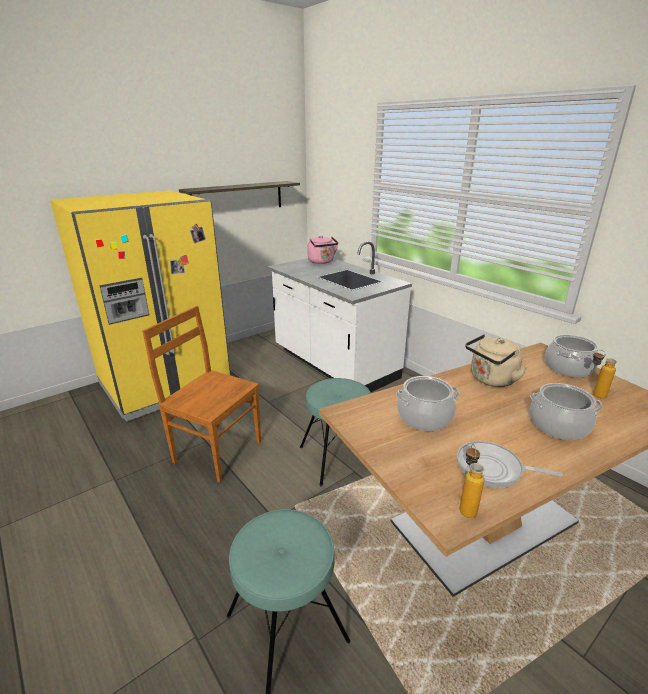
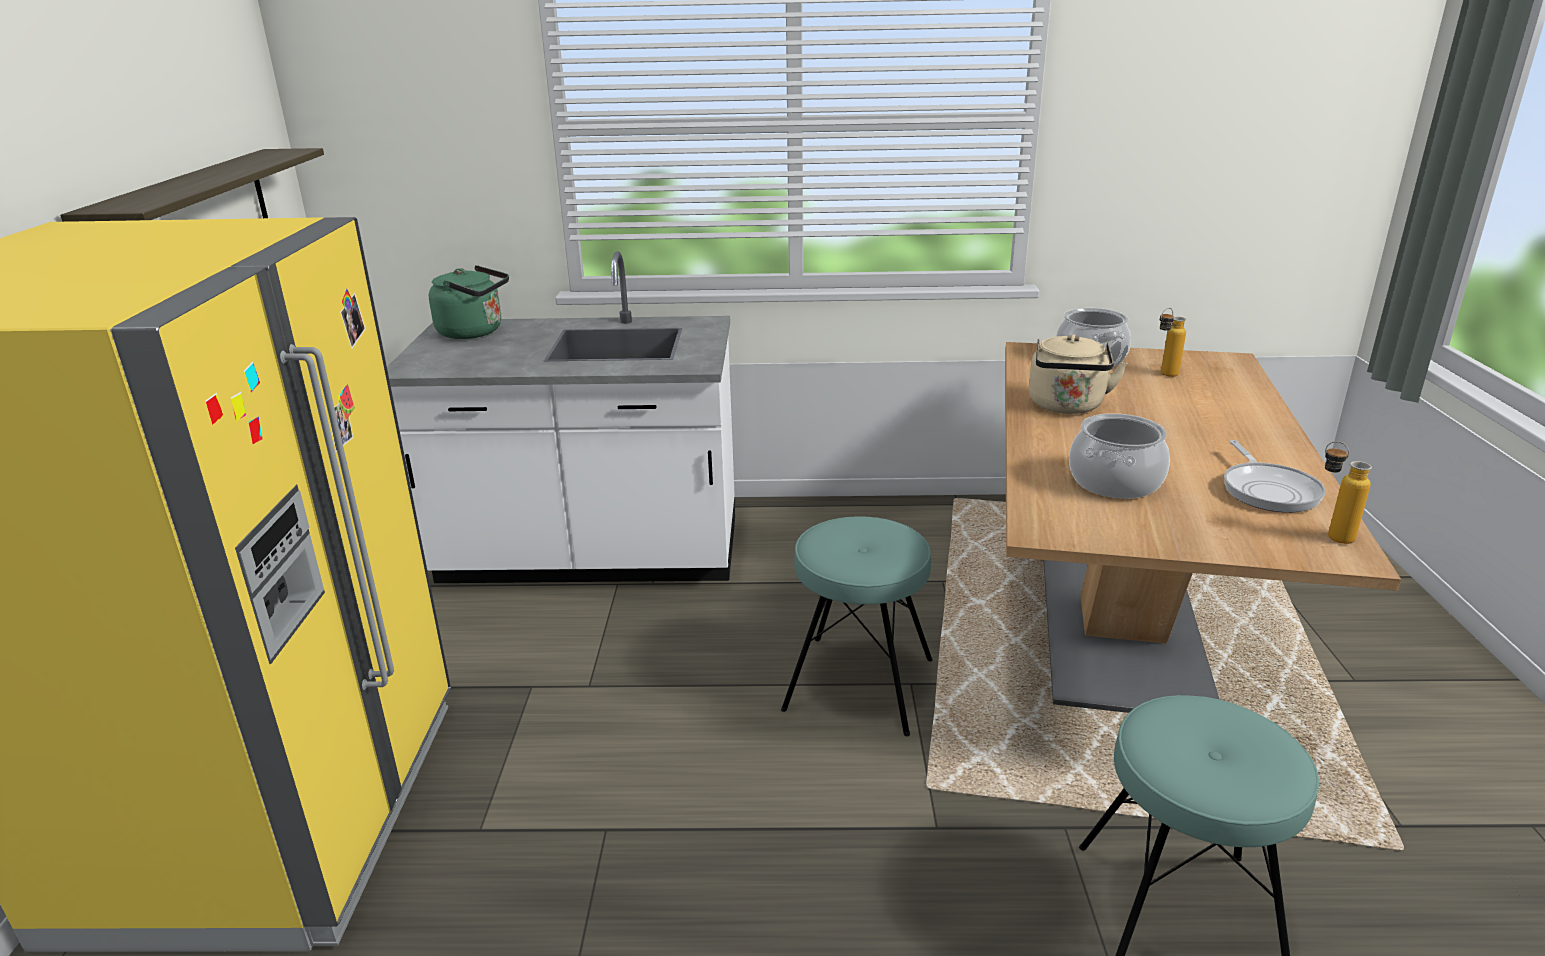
camera: 50 degrees left, 0 degrees up
(216, 451) = (658, 826): brown chair -> none
(322, 262) = (474, 332): pink kettle -> green kettle
(493, 469) = (1268, 490): frying pan -> frying pan turned 60 degrees counterclockwise
(558, 425) = (1210, 420): cooking pot -> none

